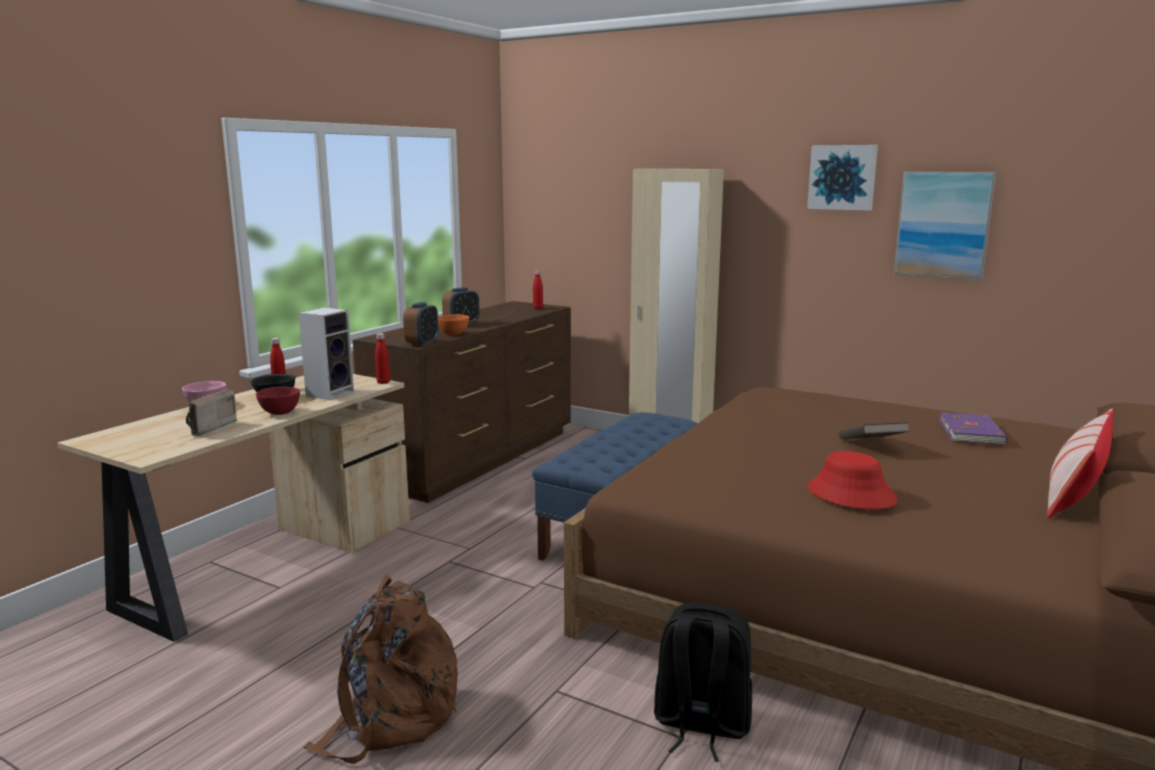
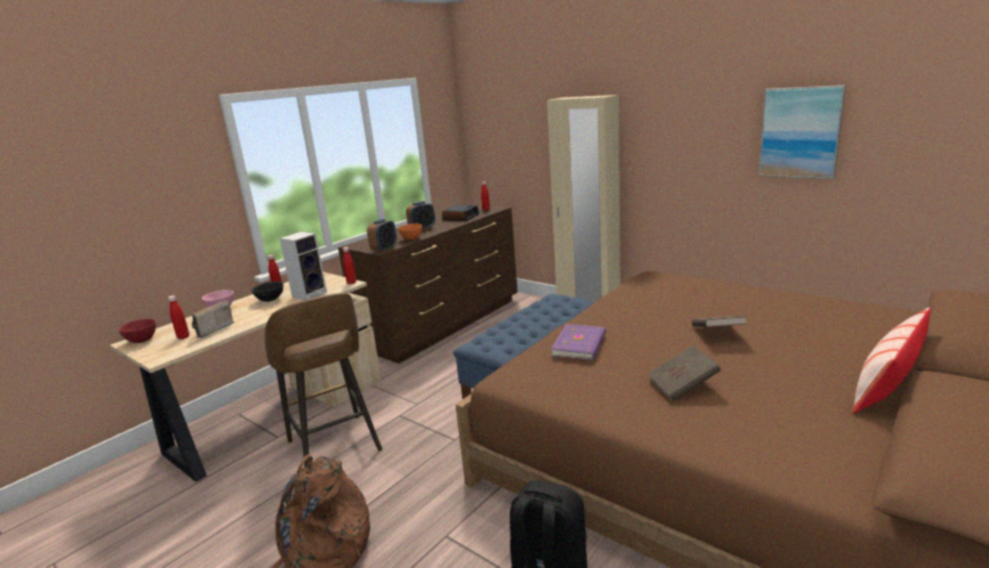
camera: 10 degrees right, 5 degrees up
(169, 435) = (183, 337): none -> red bottle
(279, 413) = (266, 314): red bowl -> red bowl (141, 340)
(369, 598) = (335, 447): none -> brown stool
(508, 314) = (461, 217): none -> alarm clock
(842, 177) = (714, 96): picture -> none
(850, 495) = (682, 386): red hat -> brown book
(972, 432) = (812, 317): purple book -> purple book (580, 345)

